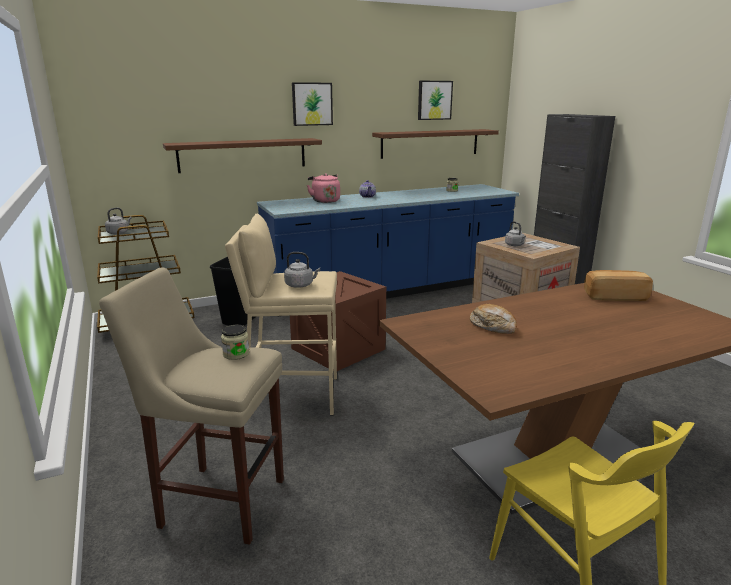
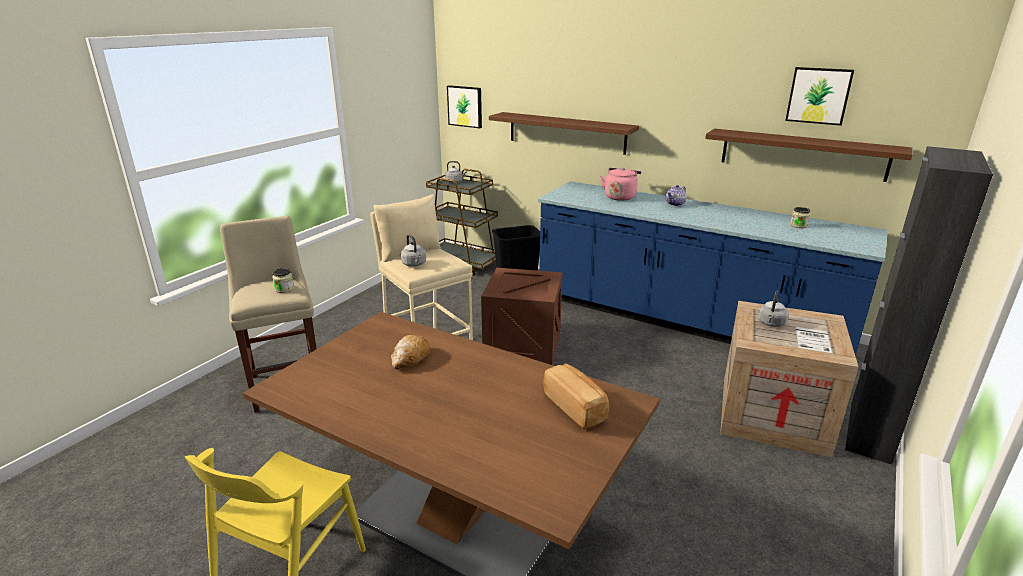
camera: 55 degrees right, 5 degrees up
(312, 104) = (642, 87): picture -> picture (465, 106)

